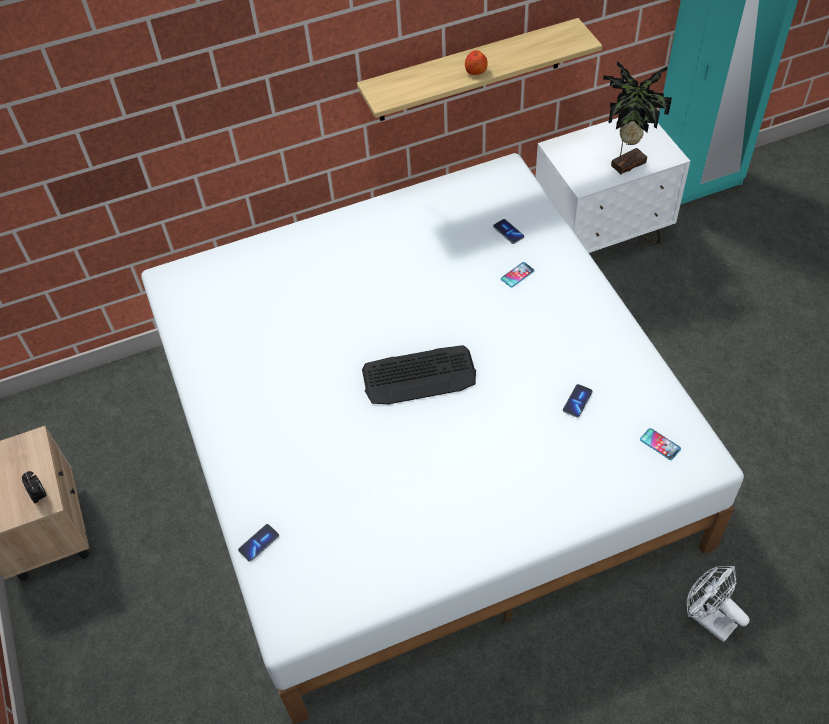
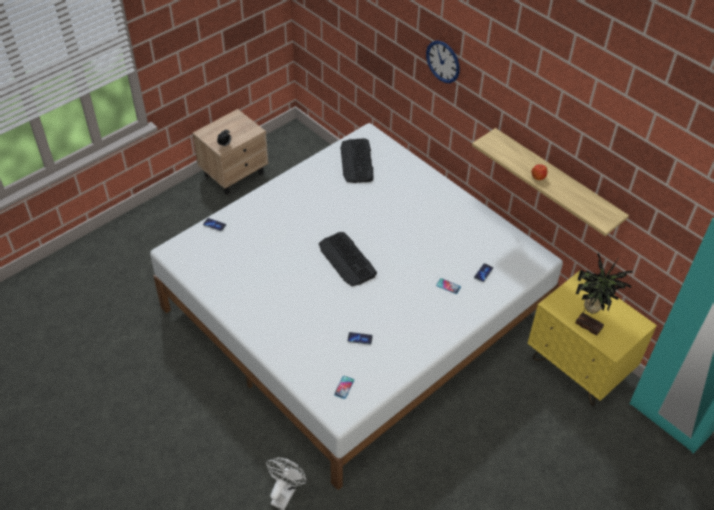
camera: 65 degrees right, 5 degrees down
(220, 308) = (357, 161): none -> keyboard
(232, 66) = (443, 61): none -> wall clock
(600, 236) = (578, 368): white nightstand -> yellow nightstand

